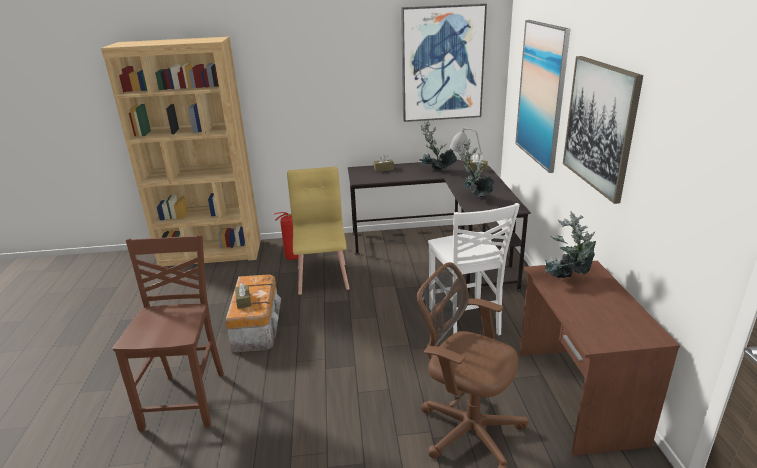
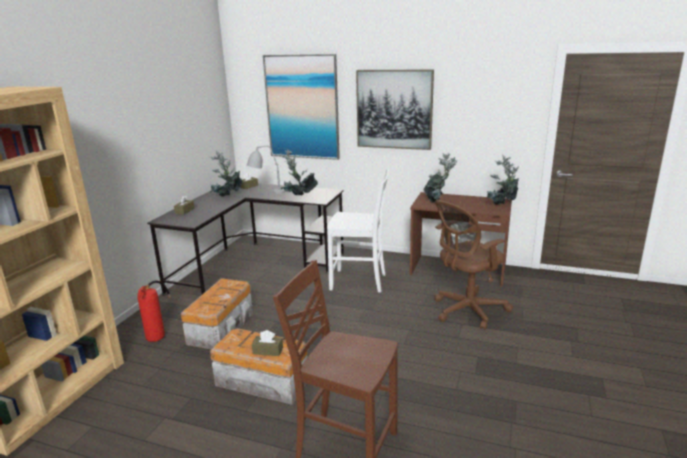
camera: 65 degrees left, 5 degrees down
(323, 278) = (222, 327): yellow chair -> storage box
(442, 64) = (194, 101): picture -> none
(625, 340) = (502, 206): none -> potted plant

